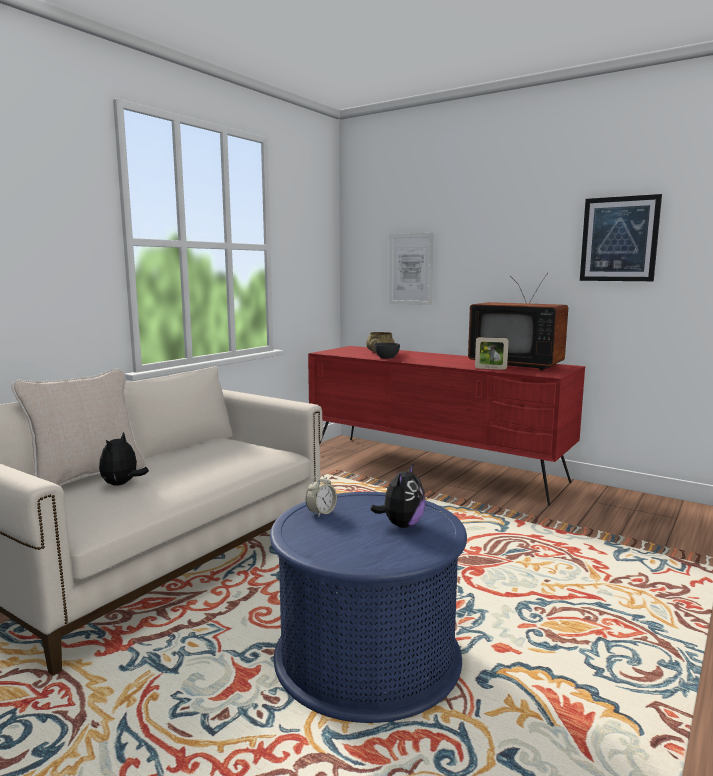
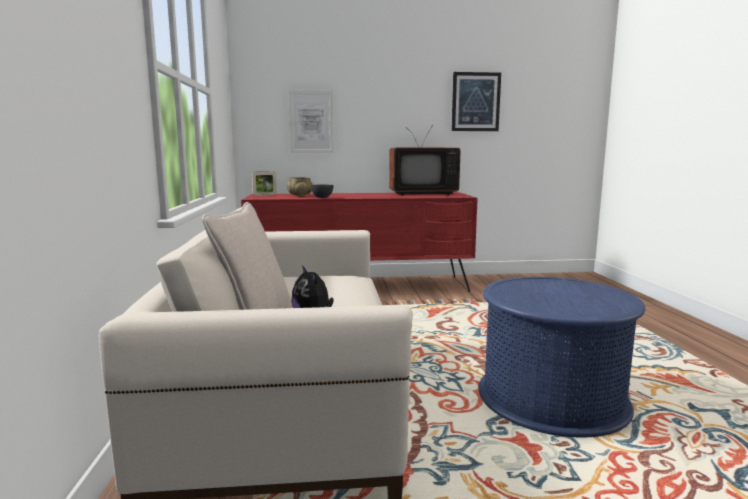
camera: 40 degrees left, 0 degrees up
(321, 513) = (514, 296): alarm clock -> none
(401, 525) = (569, 289): plush toy -> none
(490, 368) = (418, 197): picture frame -> picture frame (264, 195)

